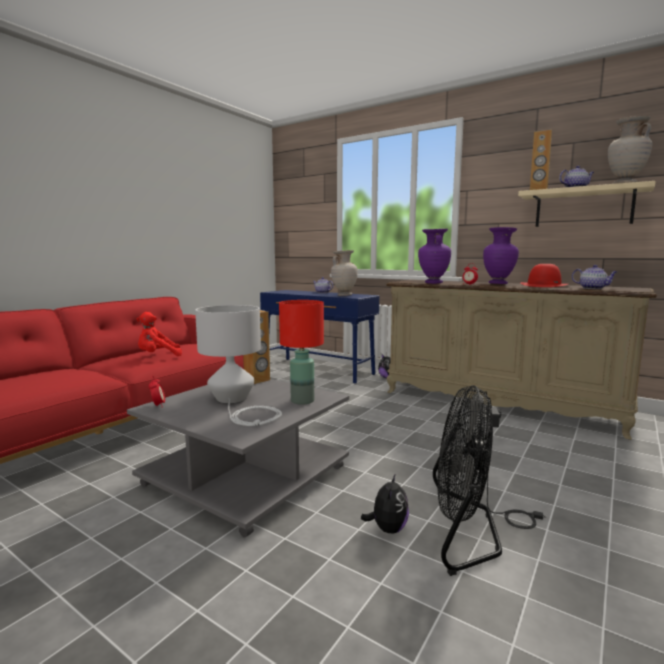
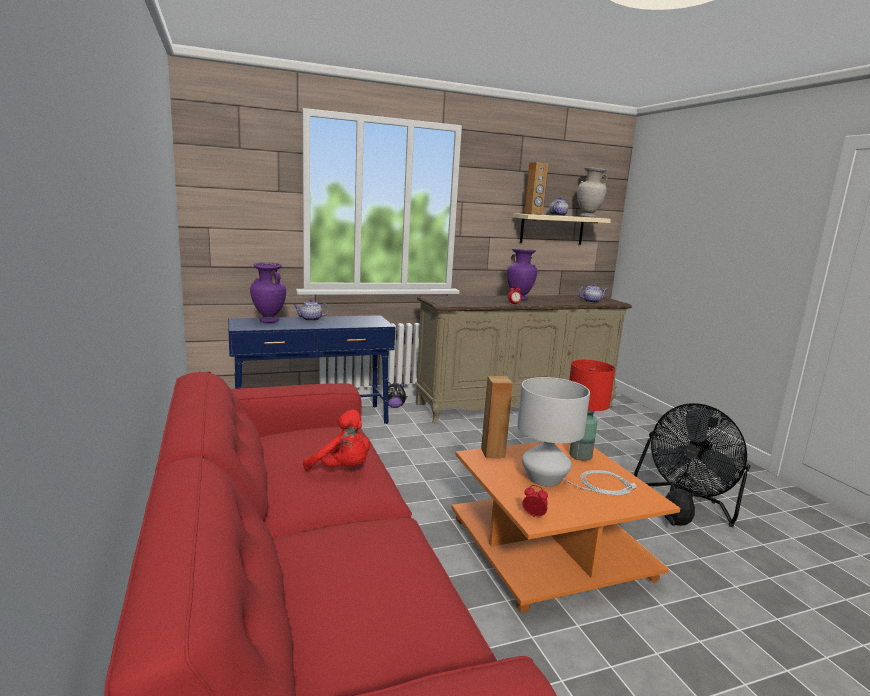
camera: 55 degrees left, 5 degrees up
(158, 356) = (342, 469): red plush toy -> red plush toy turned 75 degrees counterclockwise
(246, 475) = (547, 548): grey coffee table -> orange coffee table
(344, 295) = (357, 322): beige vase -> none
(433, 283) = (479, 304): purple vase -> purple vase (268, 321)
(544, 285) = (552, 299): red hat -> none

